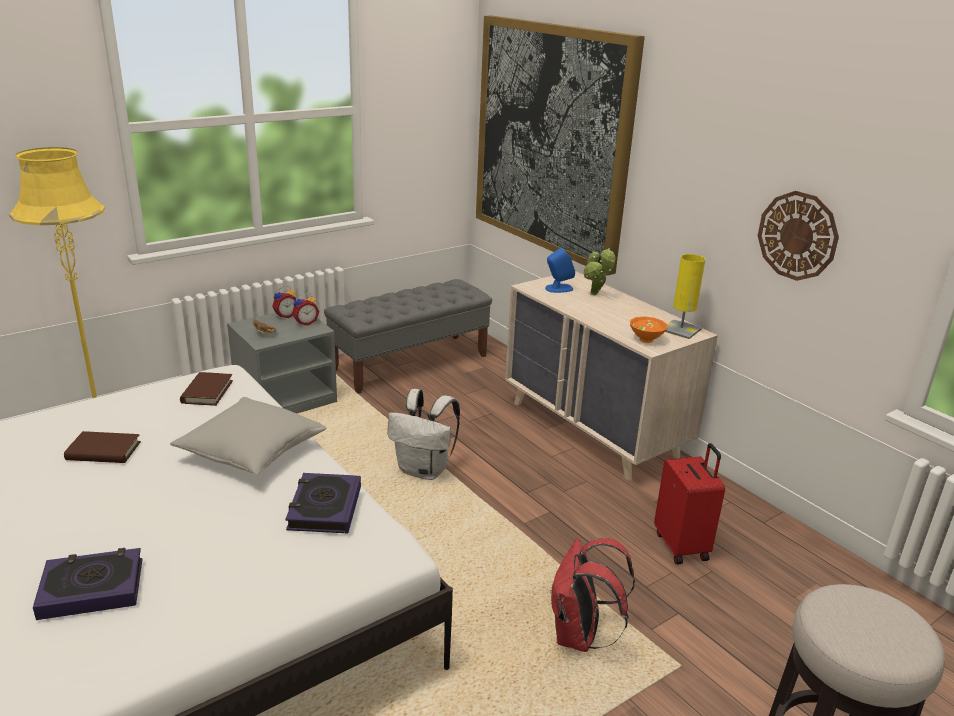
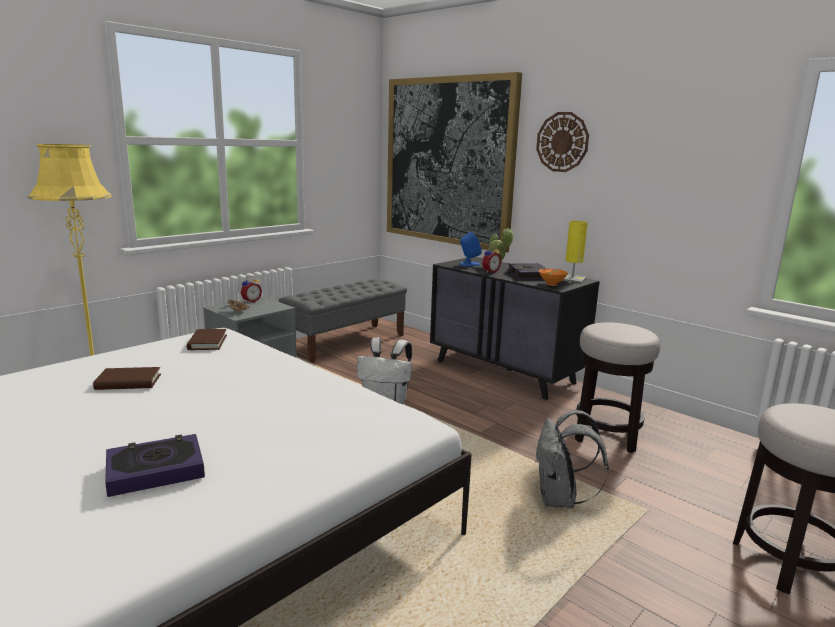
camera: 10 degrees left, 10 degrees down
(251, 451) = (264, 374): grey pillow -> none
(305, 323) = (269, 304): alarm clock -> alarm clock (489, 272)
(324, 508) = (347, 401): book -> book (528, 275)
(579, 636) = (560, 500): red backpack -> grey backpack
(594, 429) = (505, 372): beige dresser -> black dresser
(682, 546) = (607, 435): red suitcase -> stool
(797, 236) = (658, 193): wall clock -> wall clock (562, 142)

